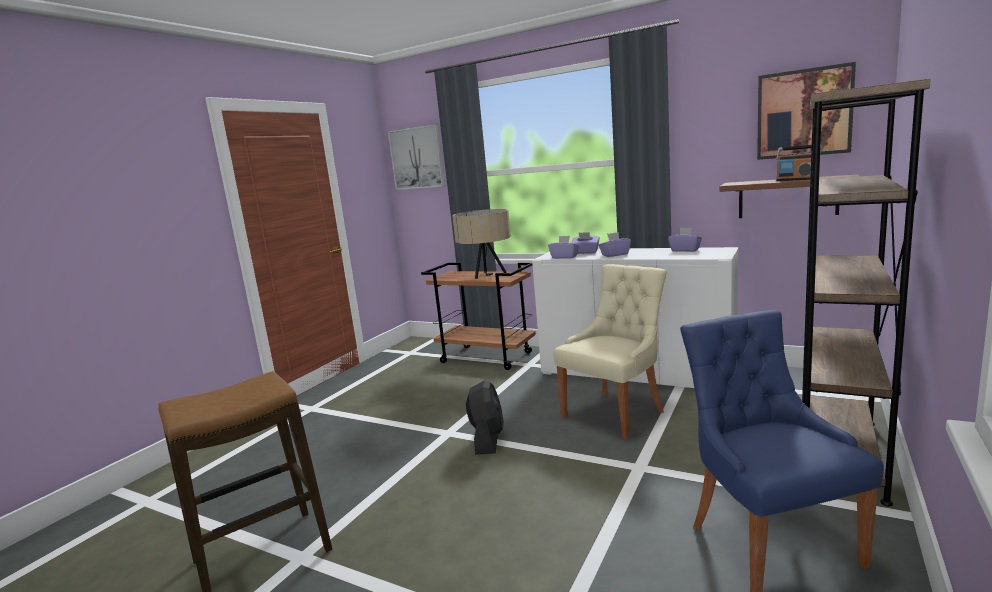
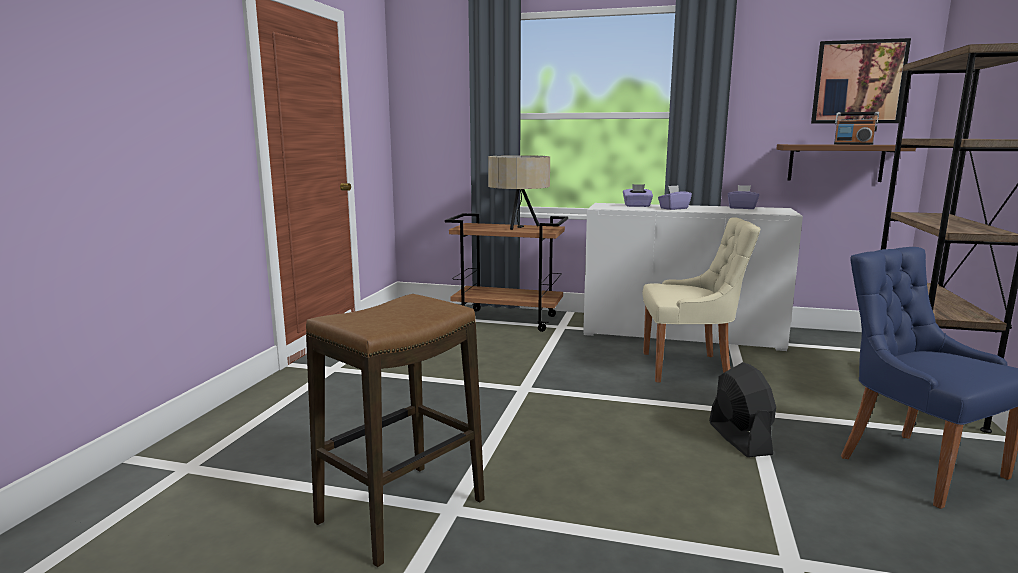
camera: 15 degrees left, 0 degrees up
(417, 158) = (430, 92): picture -> none
(487, 439) = (574, 393): black fan -> black fan (739, 438)
(564, 257) = (621, 208): purple tissue box -> none
(615, 413) = (689, 368): beige chair -> beige chair turned 60 degrees clockwise

